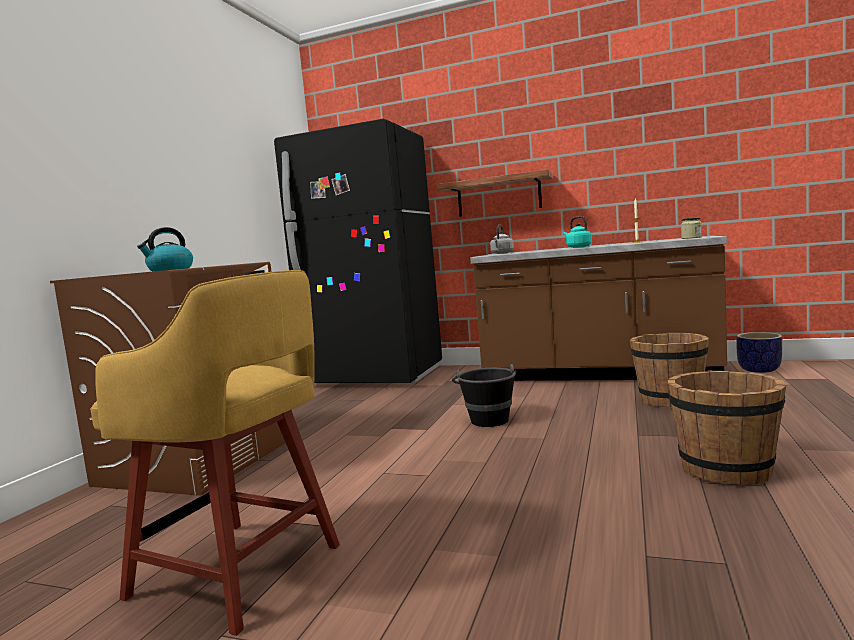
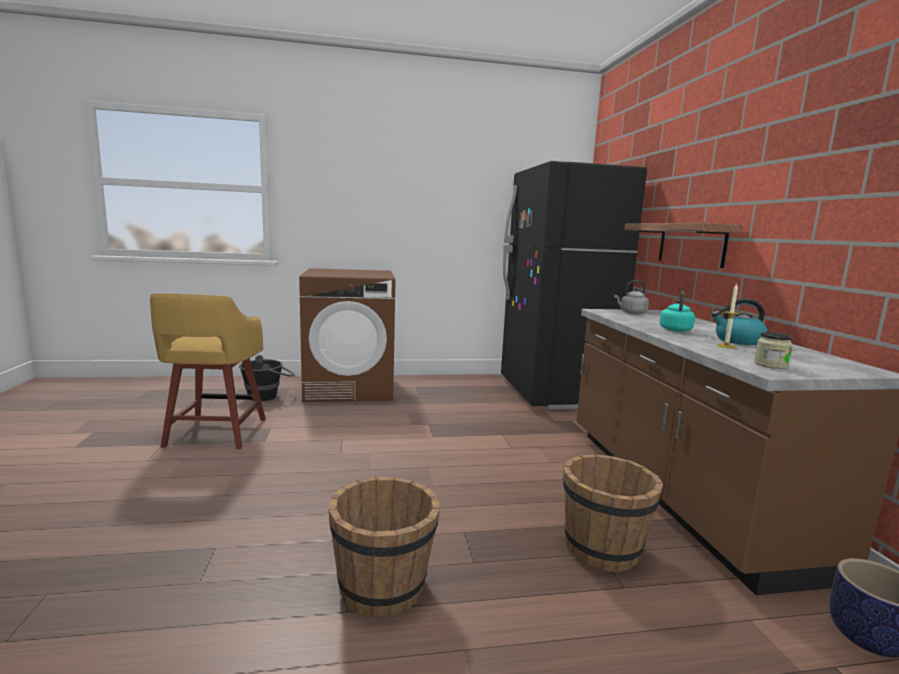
camera: 60 degrees right, 5 degrees up
(169, 269) = (346, 273): kettle -> kettle (738, 341)
(488, 418) = (472, 454): black bucket -> black bucket (268, 395)

